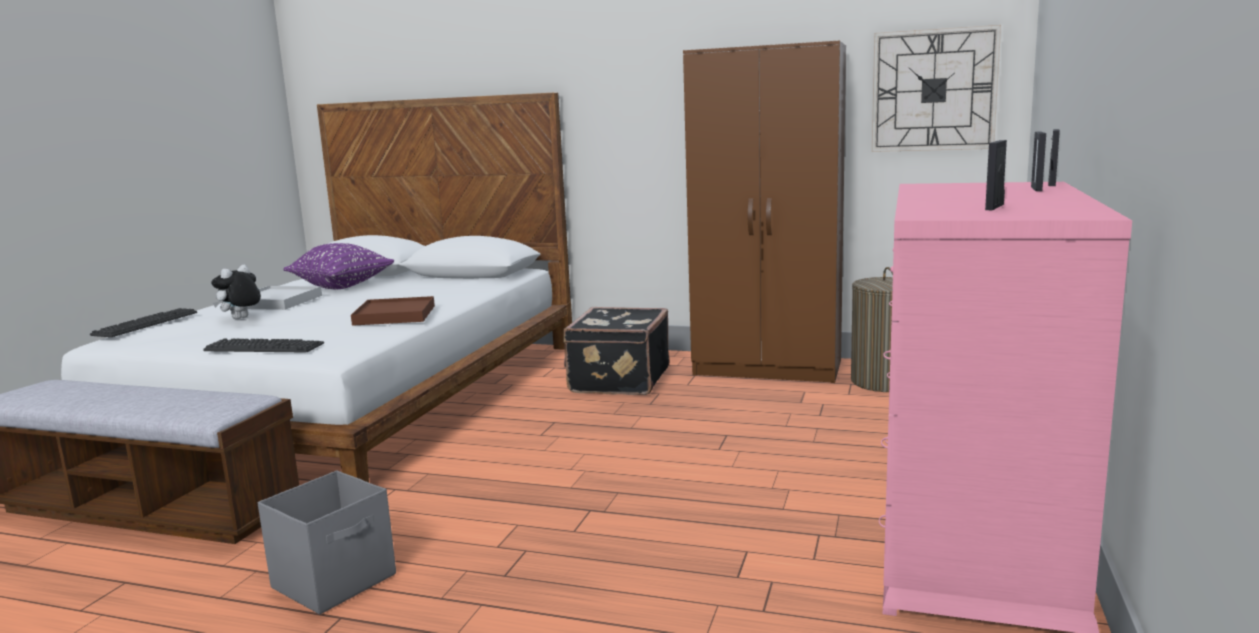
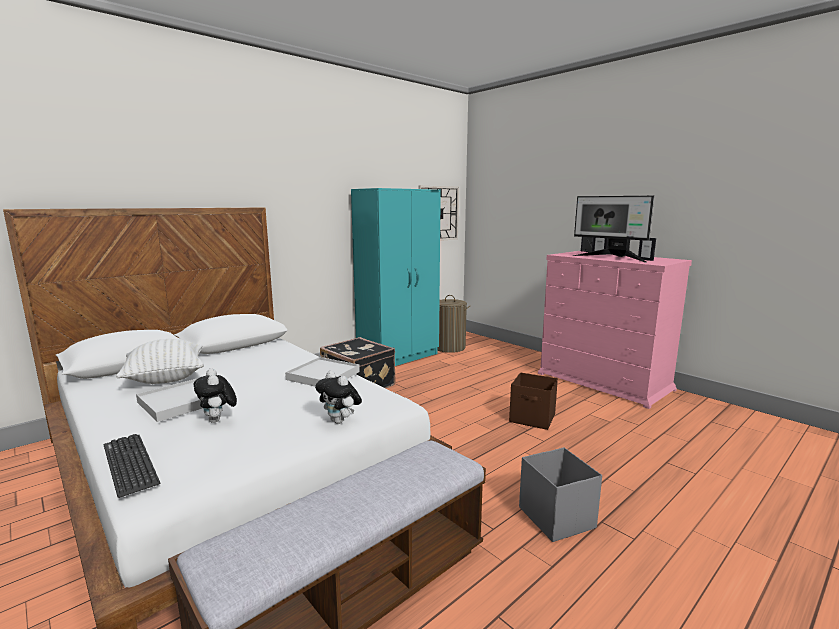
camera: 60 degrees left, 0 degrees up
(264, 347) = (340, 421): keyboard -> plush toy
(342, 286) = (166, 378): purple pillow -> white pillow
(394, 315) = (323, 376): brown tray -> white tray
(653, 506) = (533, 419): none -> brown storage box
(769, 368) = (399, 357): brown wardrobe -> turquoise wardrobe
(955, 198) = (612, 258): none -> monitor

